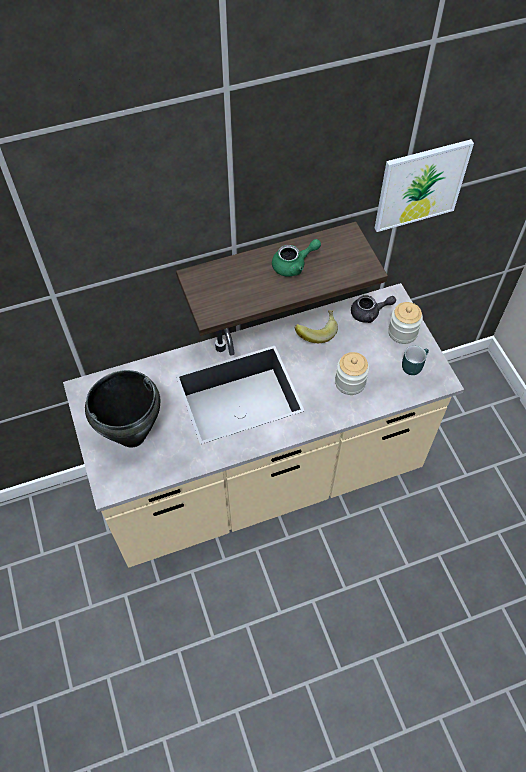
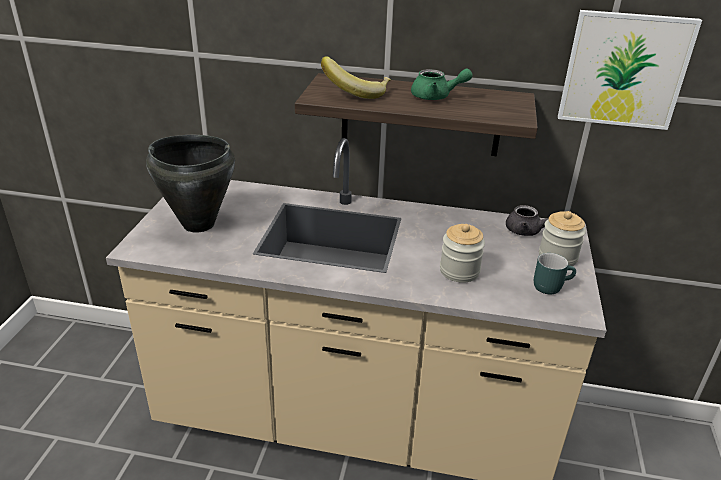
camera: 30 degrees right, 25 degrees down
(316, 332) = (454, 224): banana -> banana (357, 93)

